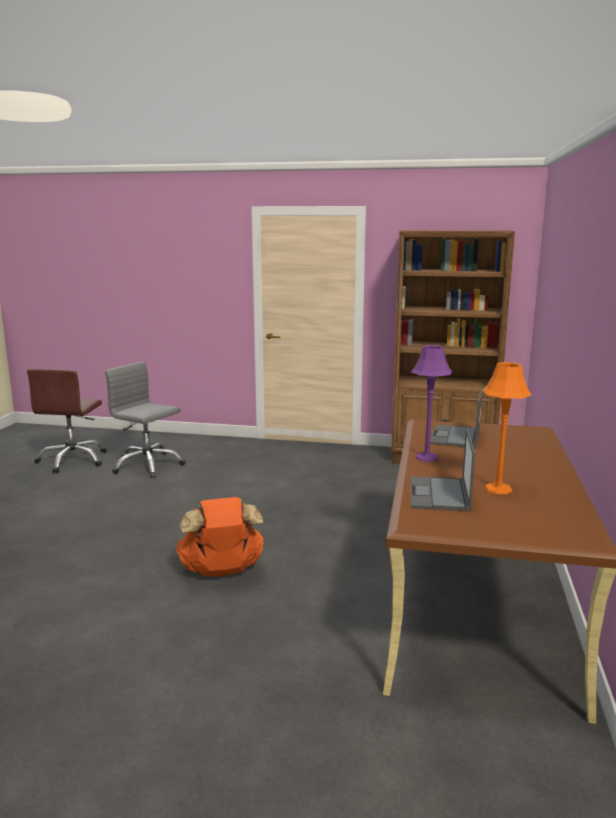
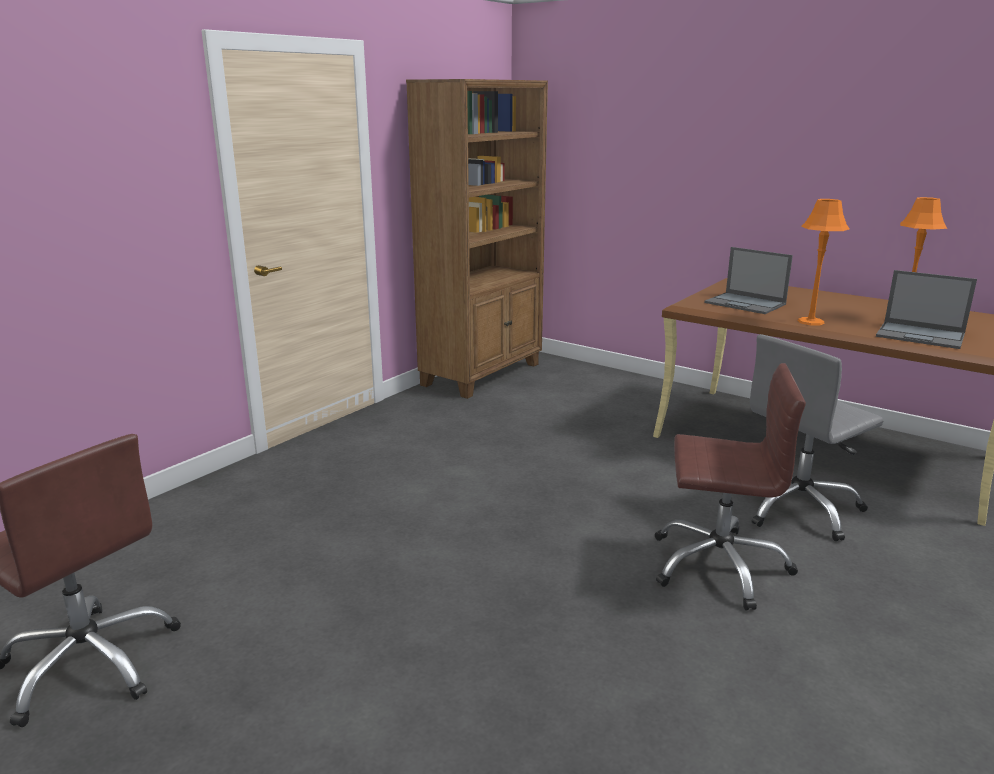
camera: 65 degrees left, 5 degrees up
(147, 465) = (250, 569): grey office chair -> grey office chair (798, 508)
(221, 572) = (719, 565): orange backpack -> brown office chair
(427, 457) = (811, 322): purple table lamp -> orange table lamp

